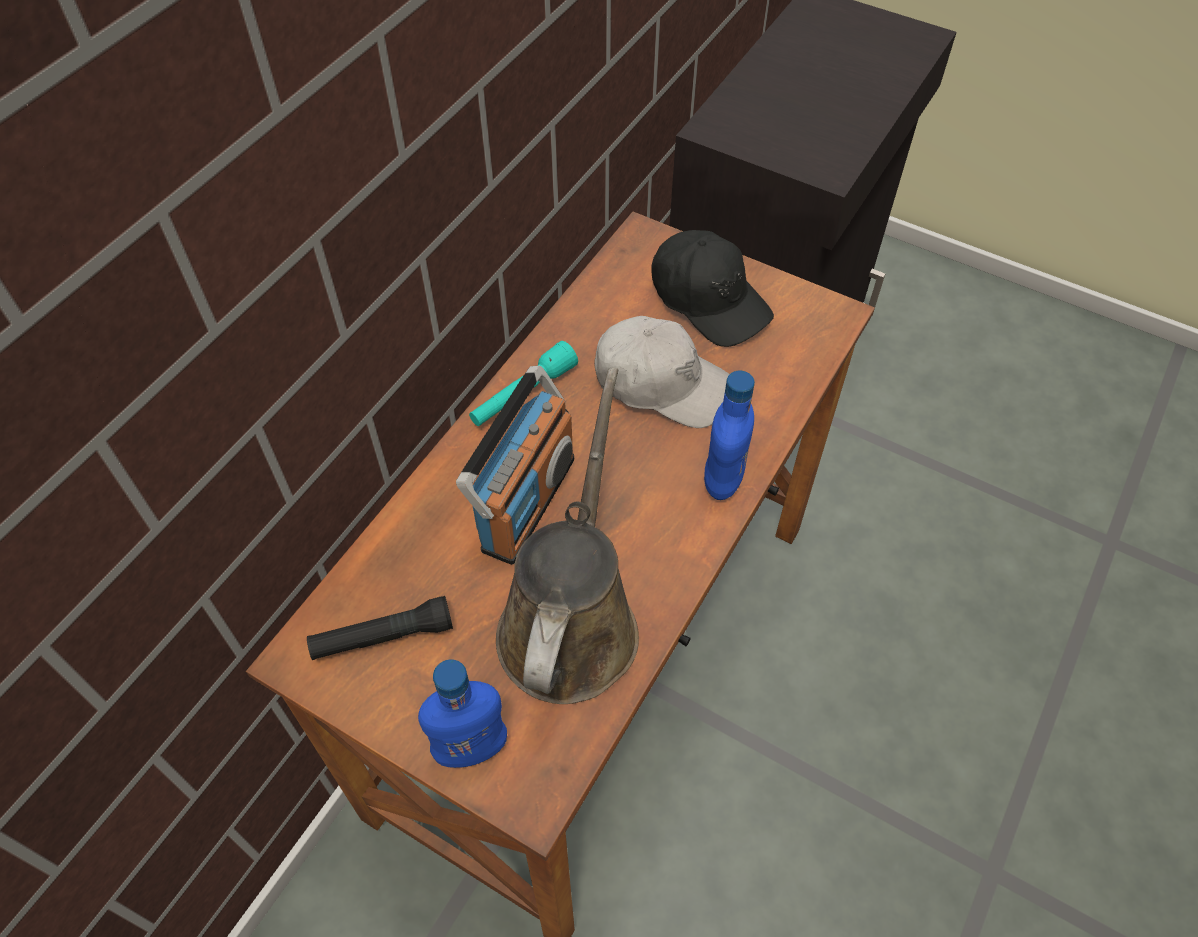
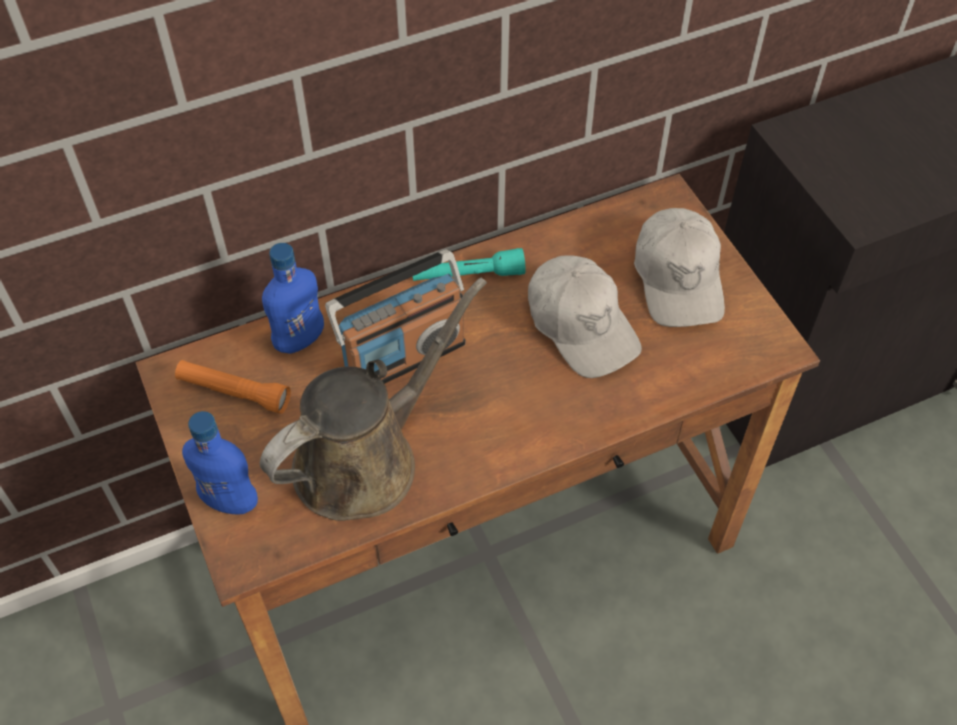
camera: 35 degrees right, 0 degrees up
(383, 637) = (234, 392): black flashlight -> orange flashlight
(709, 299) = (679, 278): black cap -> white cap
(722, 480) = (564, 425): blue bottle -> blue bottle (299, 340)

